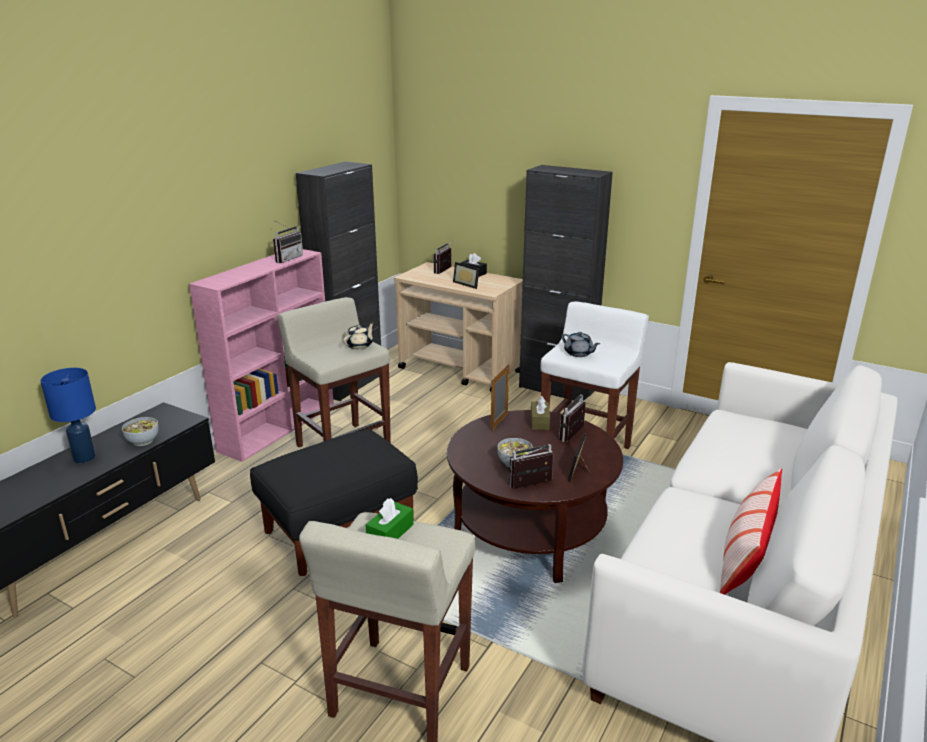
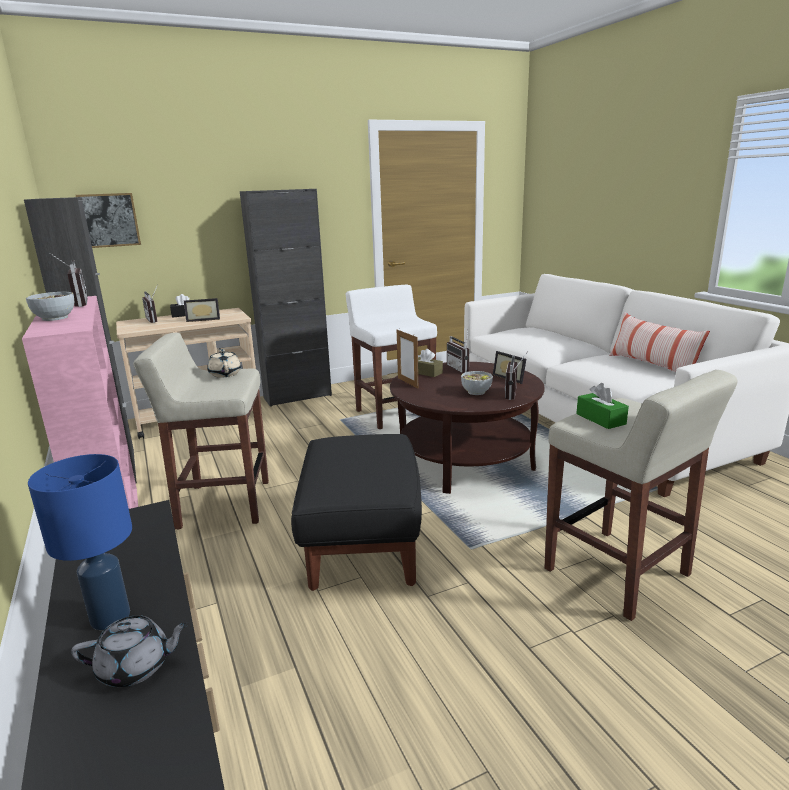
camera: 55 degrees left, 5 degrees down
(143, 441) = (149, 555): bowl -> bowl (55, 318)
(436, 174) = (109, 220): none -> picture
(579, 353) = (387, 324): grey teapot -> grey teapot (136, 667)

